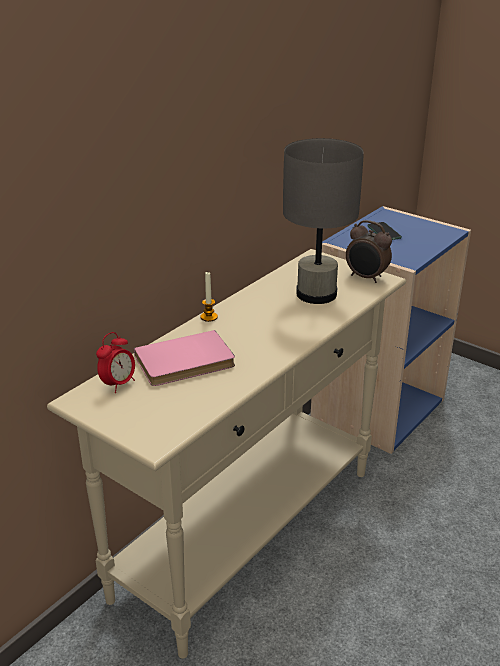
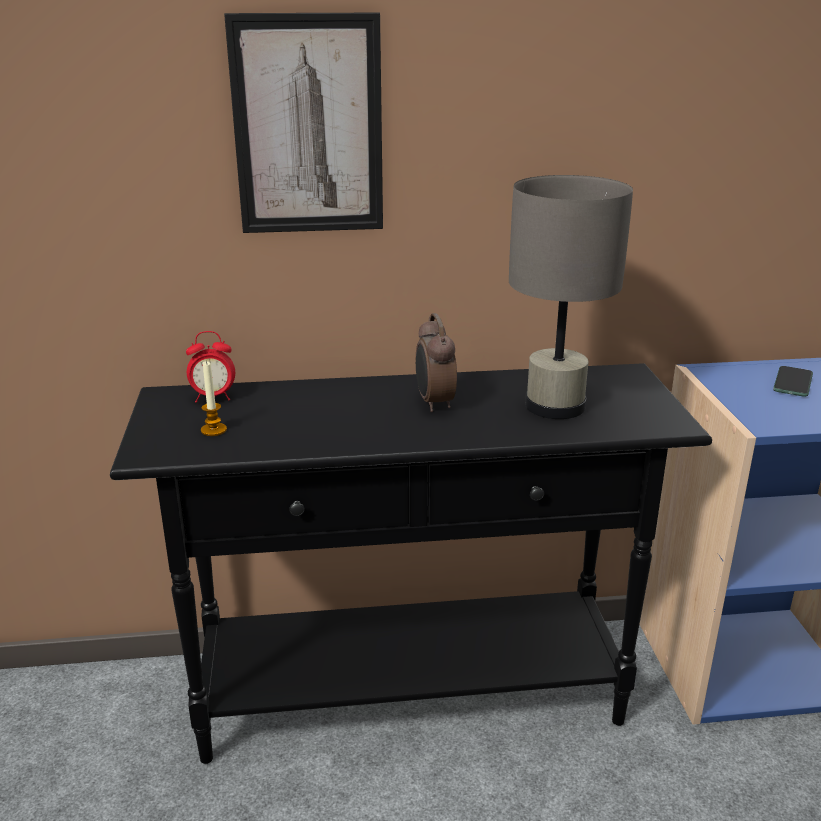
camera: 45 degrees right, 5 degrees down
(135, 147) = (308, 126): none -> picture
(186, 363) = (298, 407): pink book -> none
(209, 317) = (398, 380): candle -> candle (213, 430)
(249, 532) = (412, 694): beige console table -> black console table
(366, 278) = (653, 414): alarm clock -> alarm clock (434, 403)

